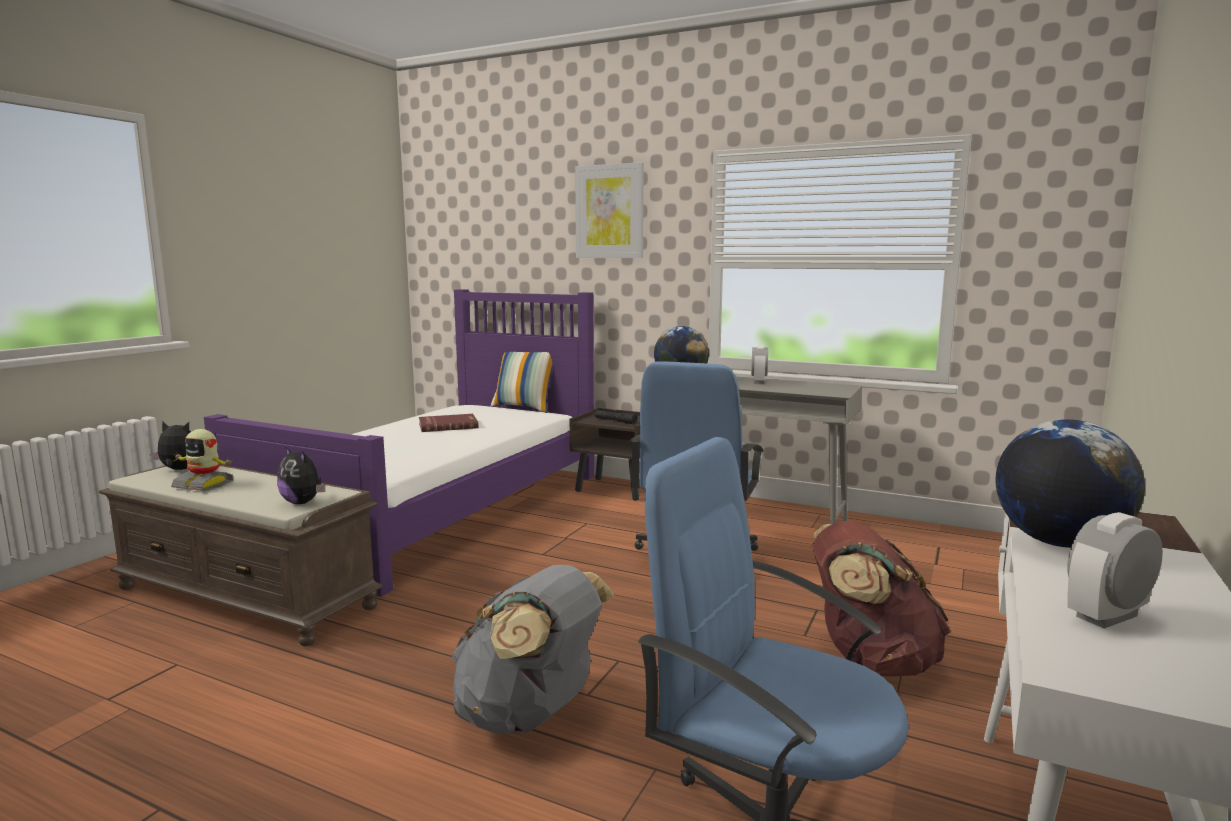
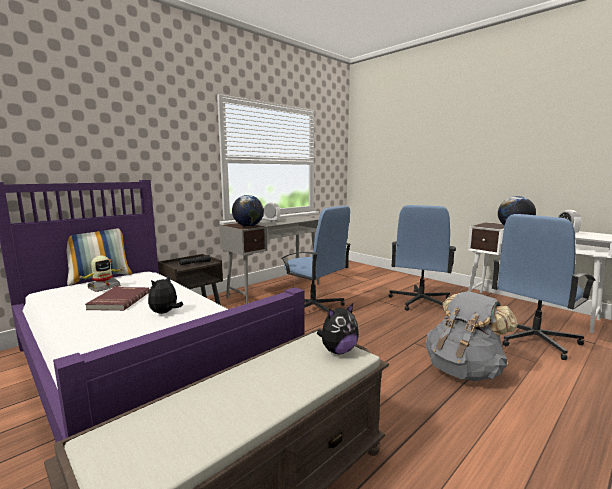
camera: 70 degrees left, 0 degrees up
(178, 470) = (125, 443): plush toy -> plush toy (165, 312)
(204, 485) = (233, 410): toy robot -> toy robot (104, 287)
(609, 211) = (152, 122): picture -> none
(870, 661) = (420, 302): brown backpack -> blue office chair

